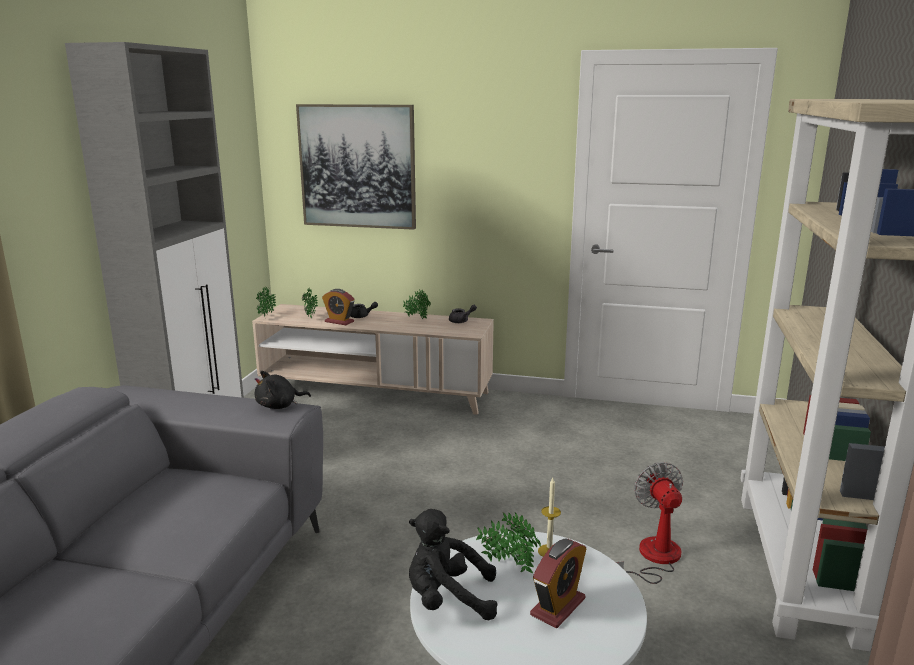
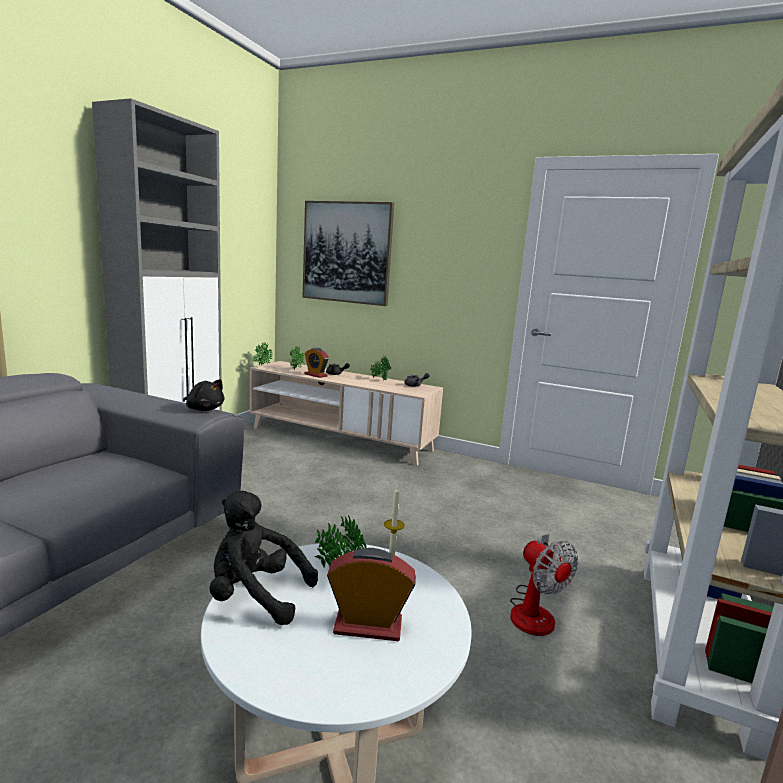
camera: 10 degrees right, 5 degrees down
(279, 406) = (204, 409): black plush toy -> black plush toy turned 135 degrees counterclockwise
(558, 607) = (368, 626): alarm clock -> alarm clock turned 135 degrees counterclockwise
(652, 559) = (534, 610): fan -> fan turned 150 degrees clockwise

